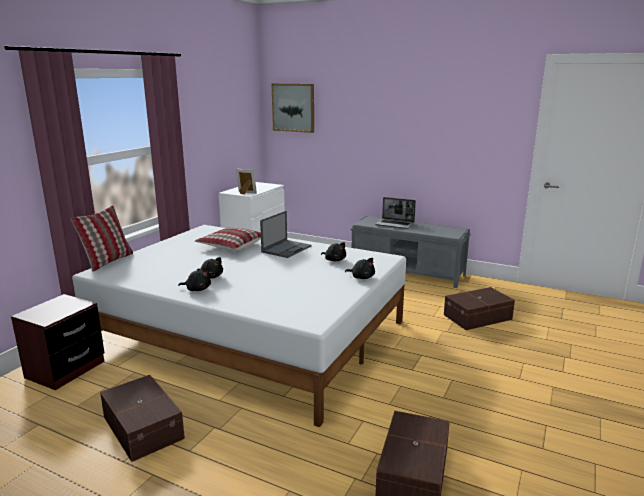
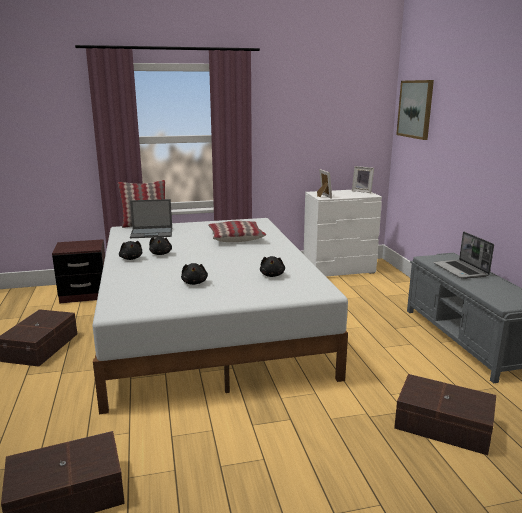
camera: 50 degrees right, 0 degrees up
(259, 183) = (362, 191): none -> picture frame
(286, 249) = (265, 253): laptop -> laptop (152, 233)
(361, 277) = (248, 297): black plush toy -> black plush toy (194, 282)

